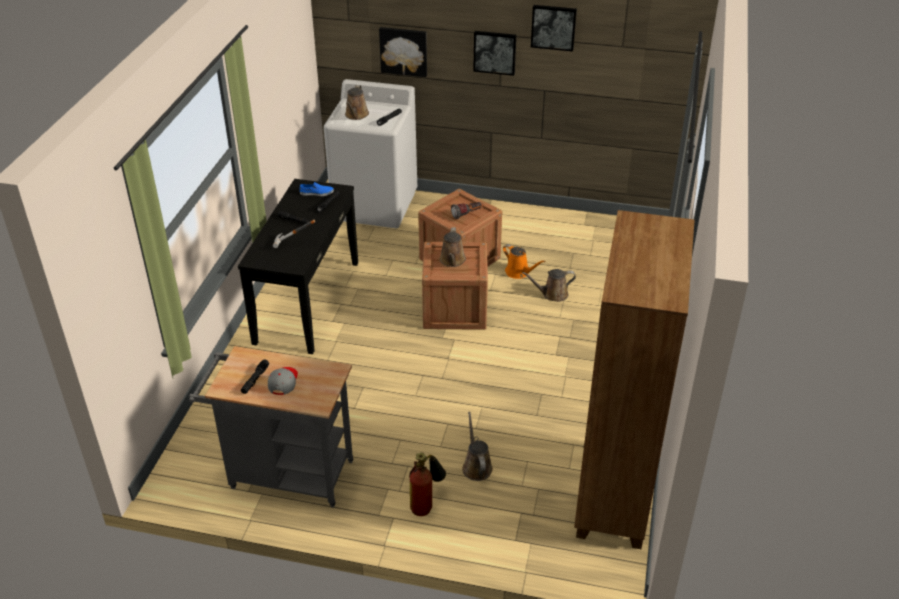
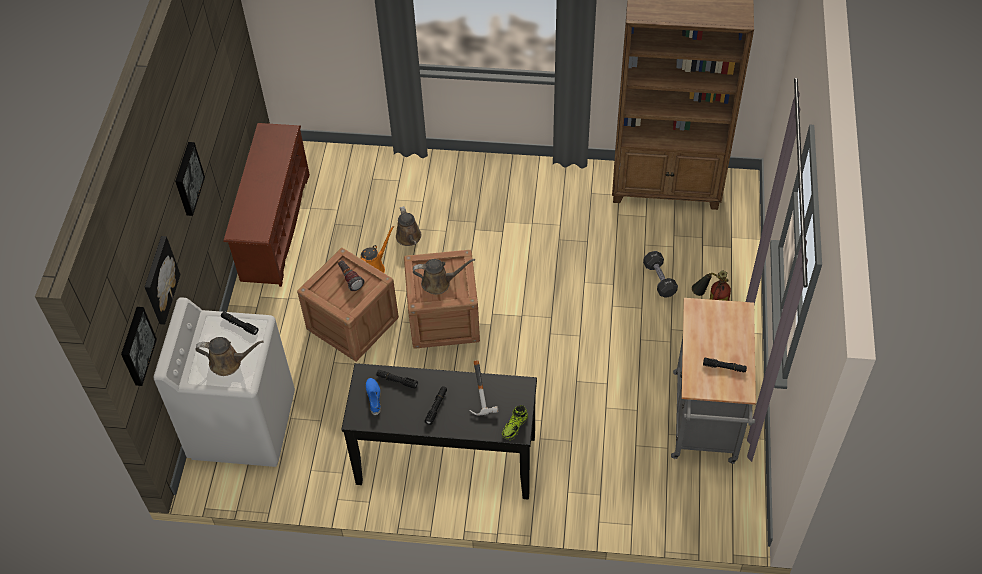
camera: 95 degrees left, 15 degrees up
(258, 258) = (515, 426): none -> shoe
(283, 382) = (721, 344): grey cap -> none
(476, 466) = (659, 279): brown watering can -> black dumbbell
(553, 27) = (196, 98): picture -> picture (136, 346)
(572, 221) = (274, 226): none -> brown shoe rack

